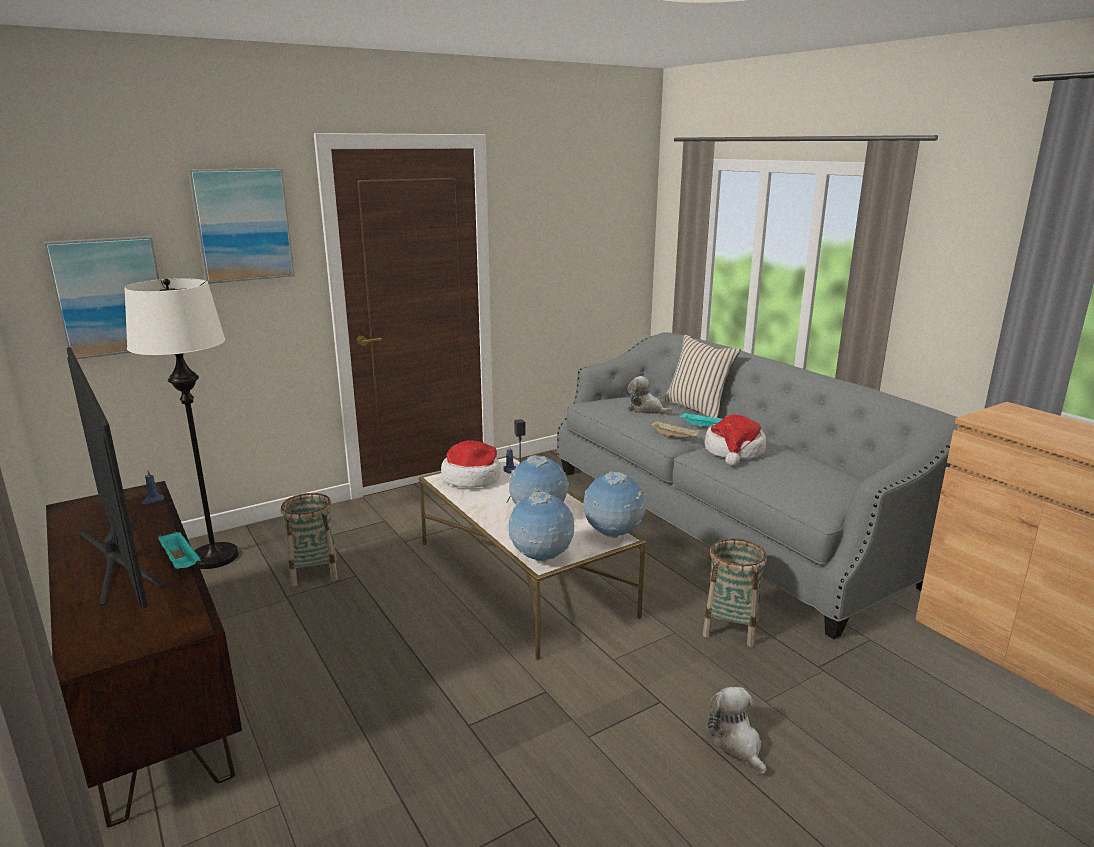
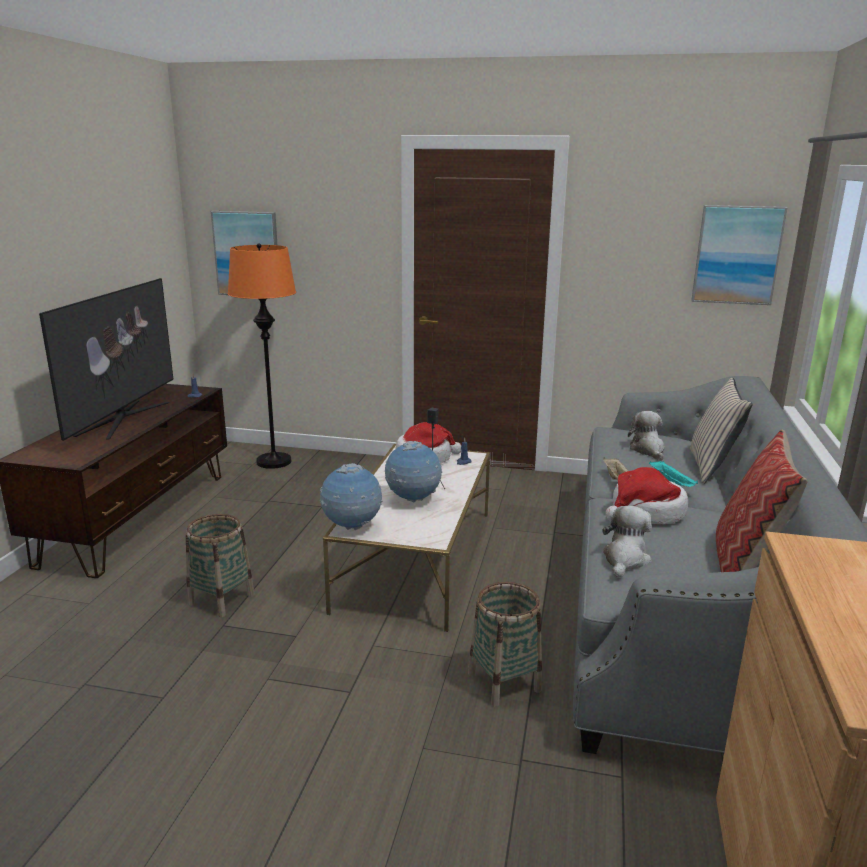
camera: 45 degrees right, 0 degrees up
(181, 562) = (138, 431): turquoise tray -> none
(214, 557) = (273, 462): white floor lamp -> orange floor lamp
(243, 225) = (338, 209): picture -> picture (737, 255)
(314, 572) = (304, 493): basket -> basket (221, 599)
(613, 535) = (434, 536): globe -> none
(737, 744) = (344, 756): plush toy -> plush toy (625, 559)
(832, 462) = (745, 565): none -> pillow

